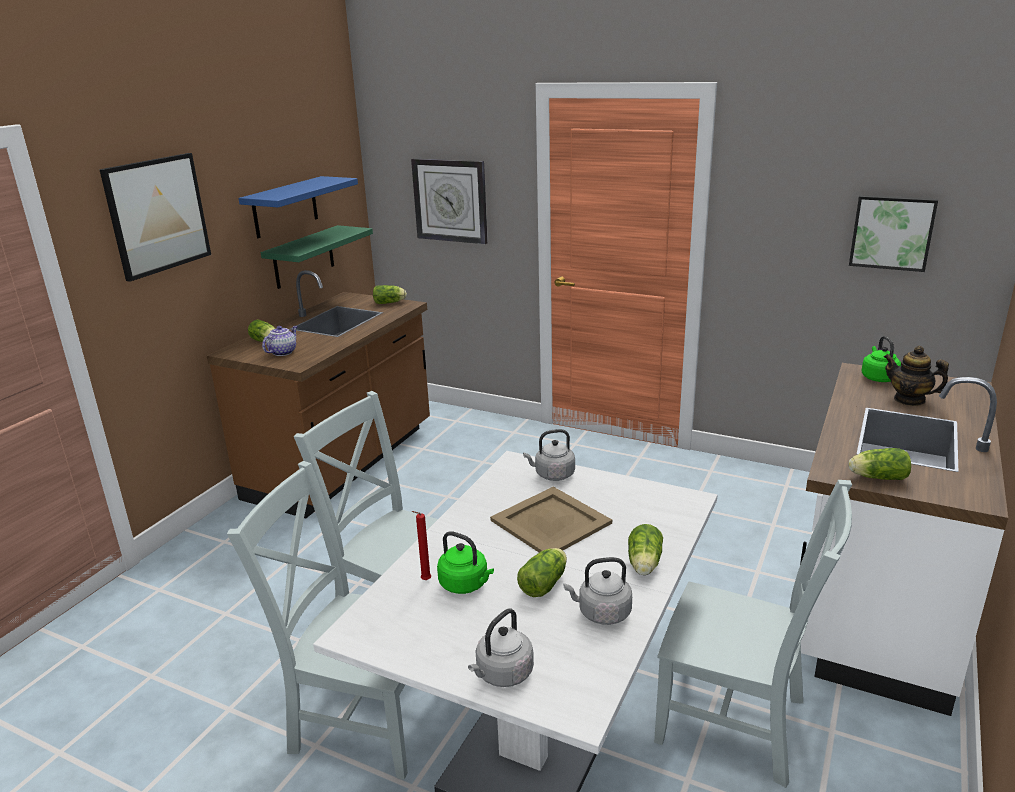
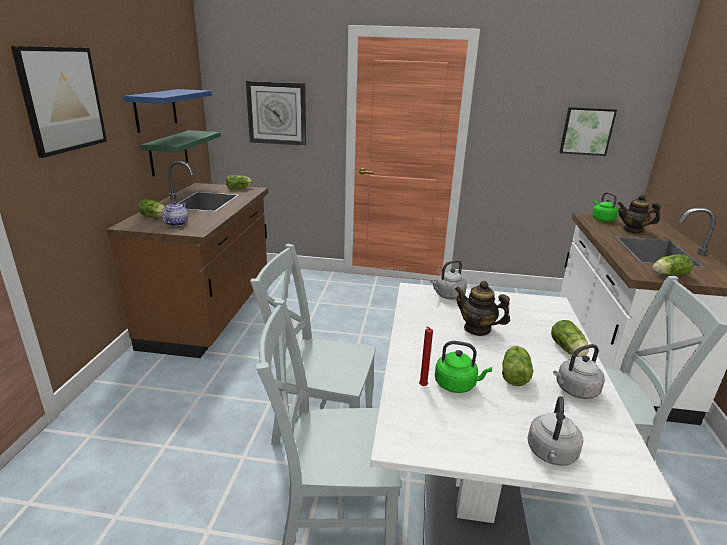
camera: 20 degrees left, 0 degrees up
(550, 522) = (477, 329): beige tray -> teapot

